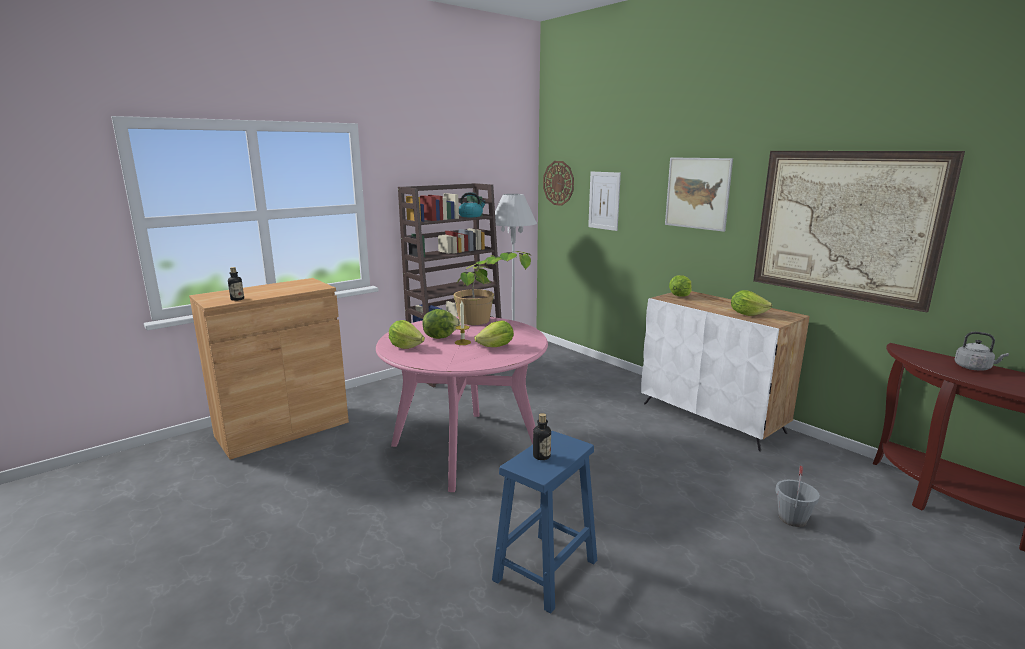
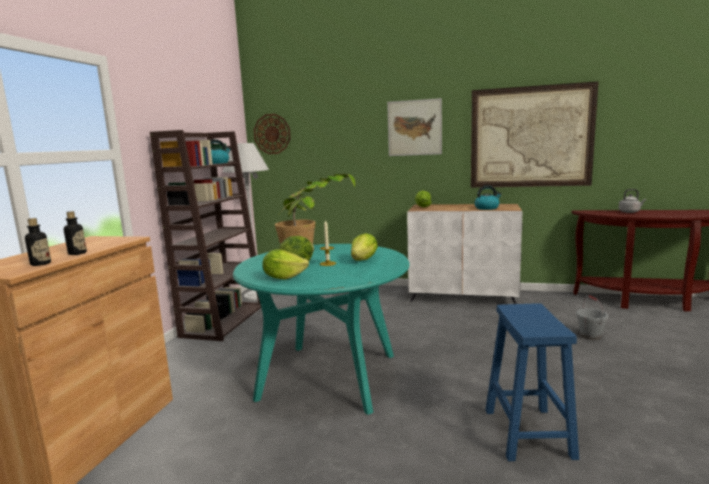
camera: 35 degrees left, 5 degrees down
(465, 448) = (328, 376): pink dining table -> turquoise dining table
(541, 456) = (530, 321): bottle -> bottle (77, 253)
(604, 200) = (325, 144): picture -> none
(747, 314) = (487, 208): lettuce -> kettle

